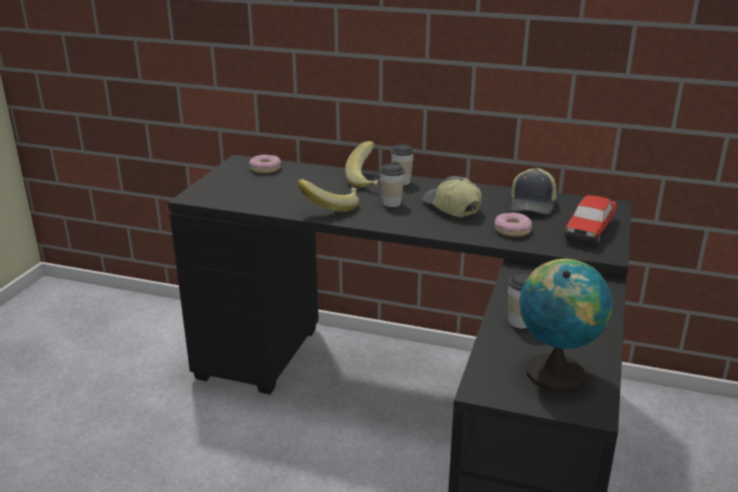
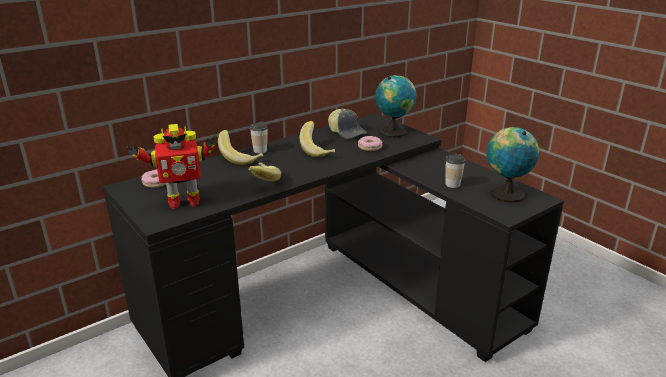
camera: 55 degrees left, 0 degrees up
(242, 192) = (183, 202): none -> toy robot
(391, 203) = (286, 163): cup -> none
(450, 207) = (318, 151): cap -> banana
(590, 229) = (394, 132): toy car -> globe

